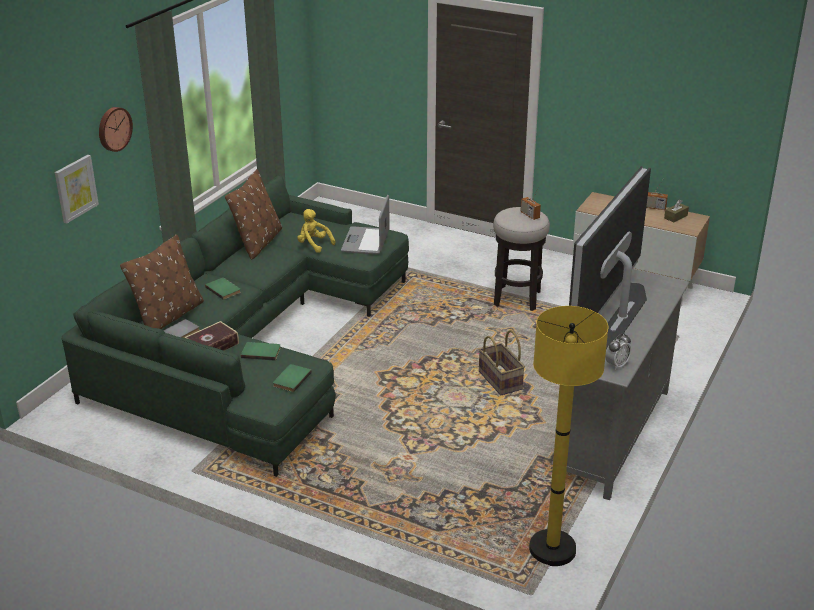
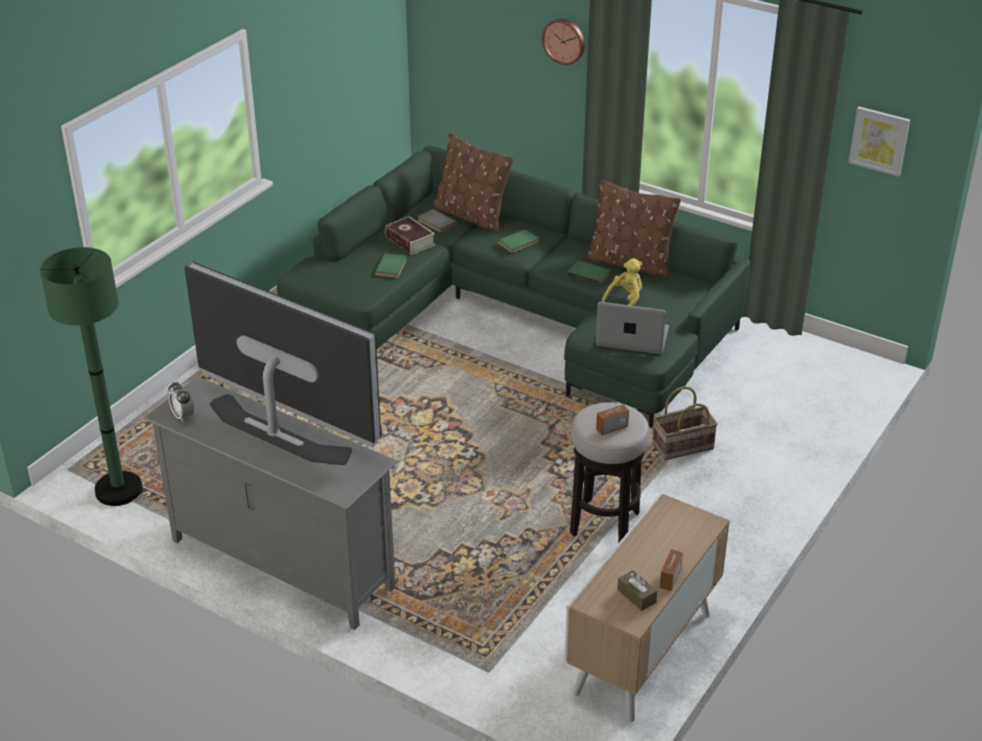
camera: 95 degrees right, 5 degrees up
(75, 188) = (507, 62): picture -> picture (879, 140)
(291, 379) = (339, 283): green book -> green book (589, 273)
(501, 380) = (412, 487): basket -> basket (682, 447)
(552, 549) = (118, 490): yellow floor lamp -> green floor lamp

